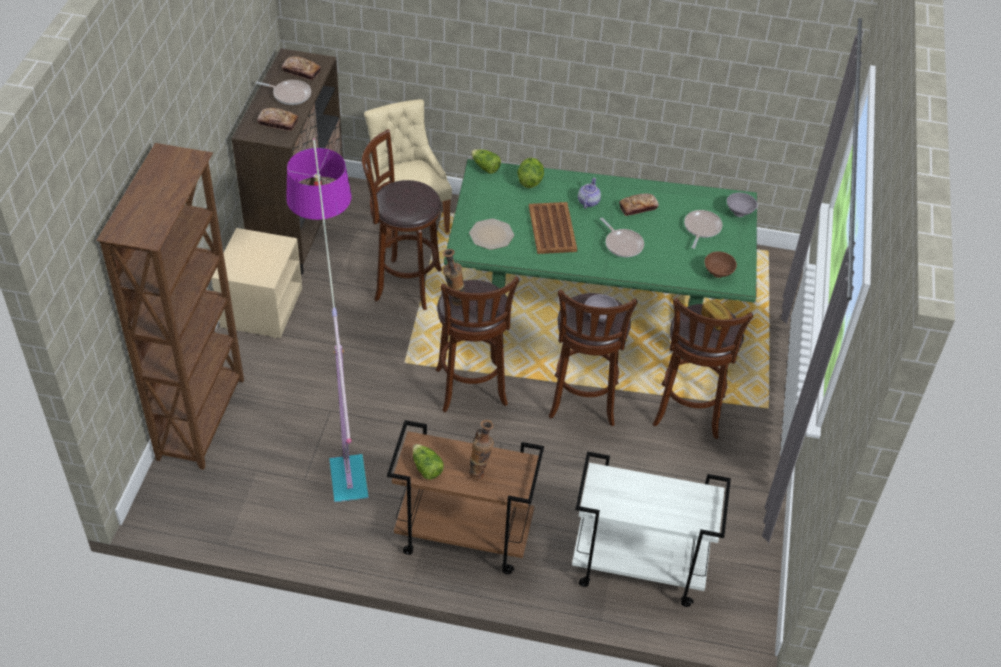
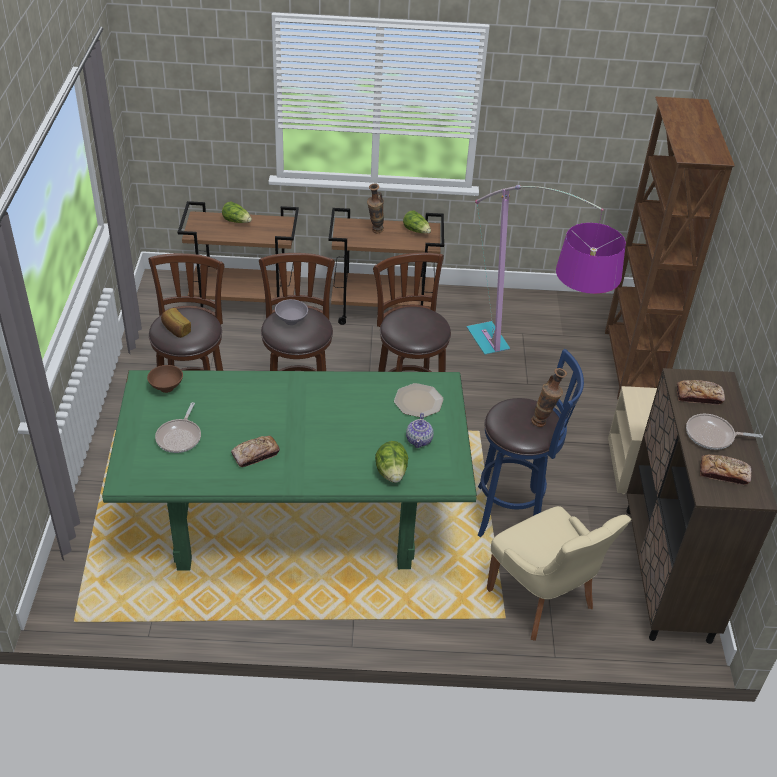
camera: 170 degrees right, 5 degrees down
(404, 284) = (512, 513): brown stool -> blue stool
(453, 300) = (435, 321): vase -> vase (543, 423)
(485, 167) = (450, 485): lettuce -> lettuce (237, 221)
(552, 229) = (353, 416): brown tray -> none
(588, 202) = (316, 454): teapot -> teapot (419, 440)
(622, 244) = (272, 408): frying pan -> none
(637, 569) = (245, 304): white cart -> brown cart
(739, 212) = (130, 463): grey bowl -> none

